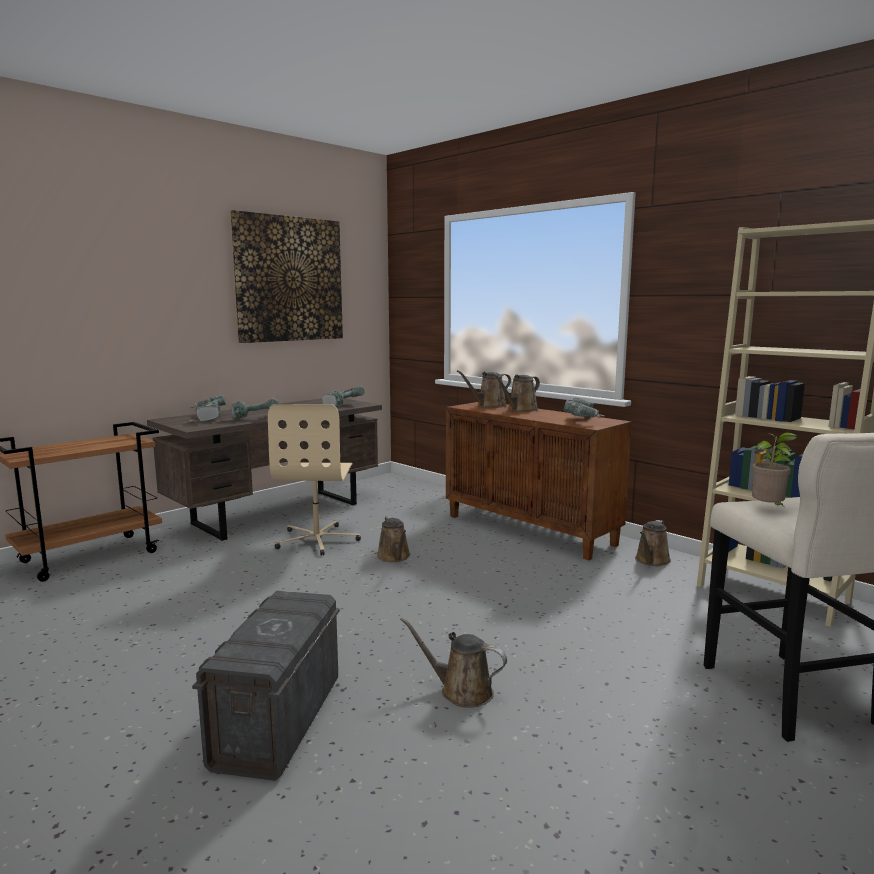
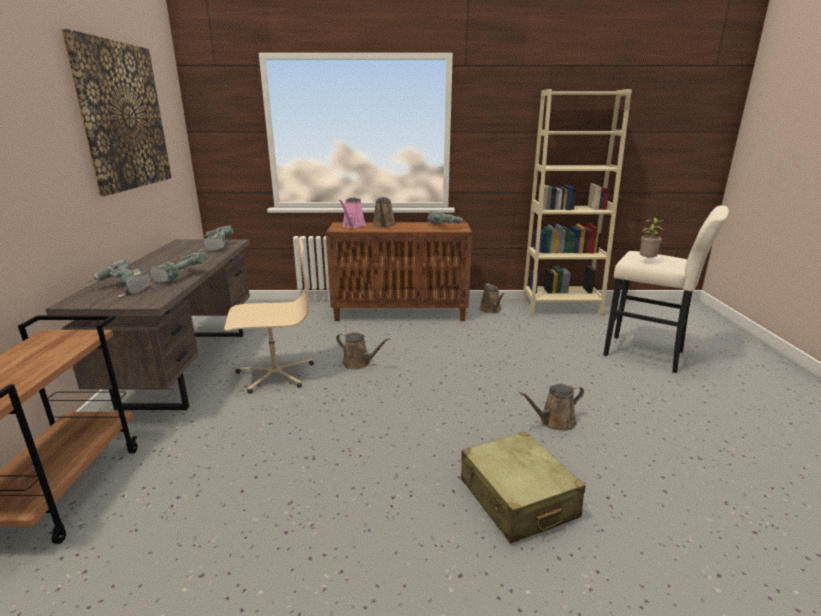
camera: 45 degrees left, 10 degrees up
(277, 722) = (517, 499): grey storage box -> beige suitcase
(318, 540) = (275, 374): beige office chair -> beige office chair turned 60 degrees counterclockwise
(489, 406) = (353, 226): brown watering can -> pink watering can

